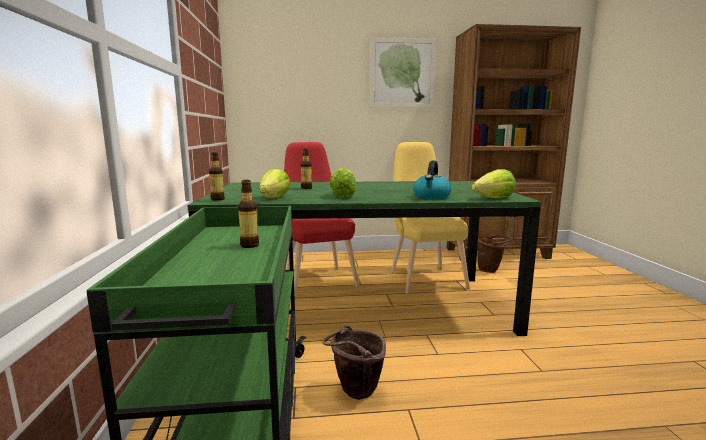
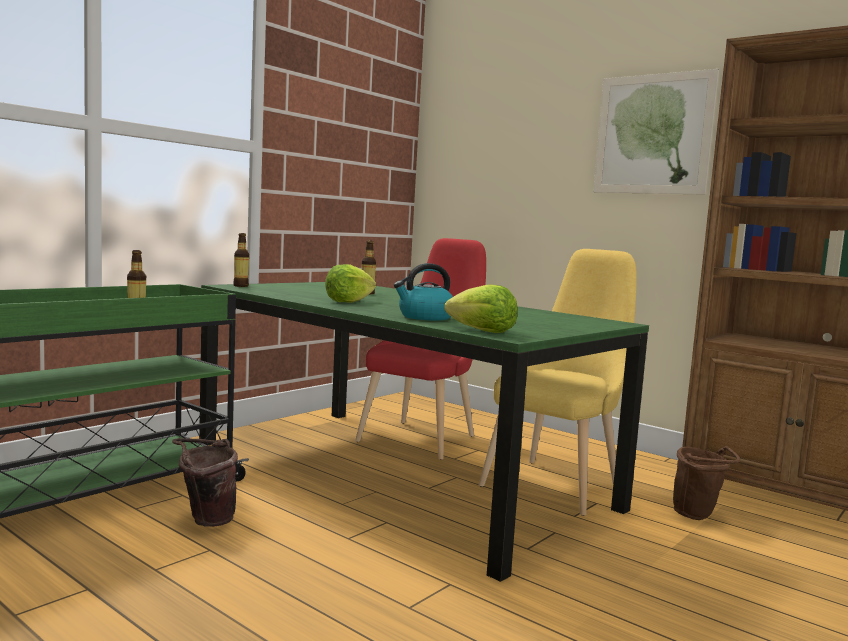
camera: 45 degrees right, 5 degrees down
(274, 198) = (283, 292): lettuce -> none

